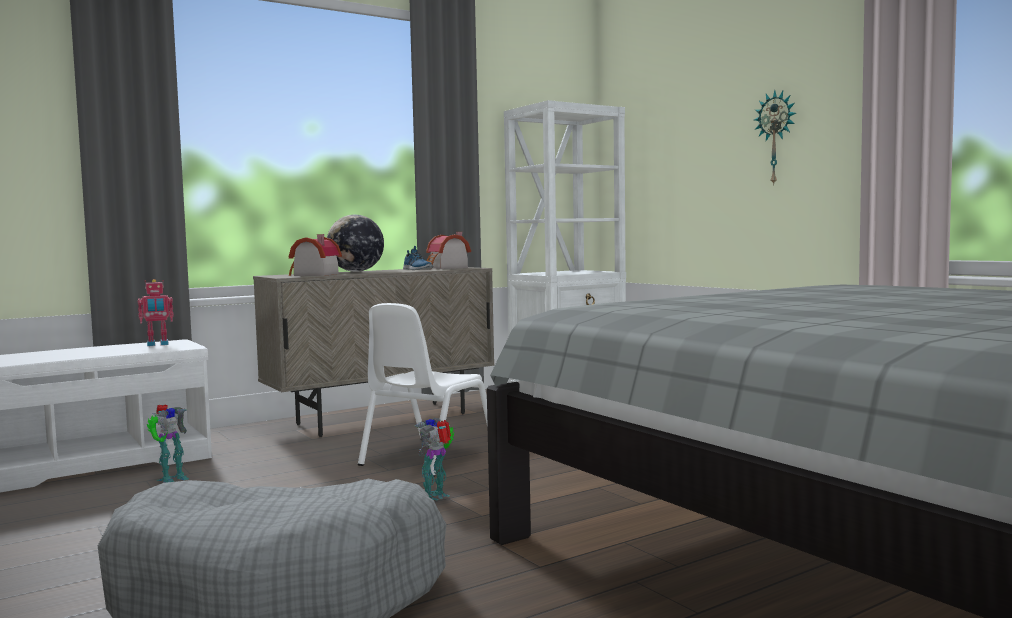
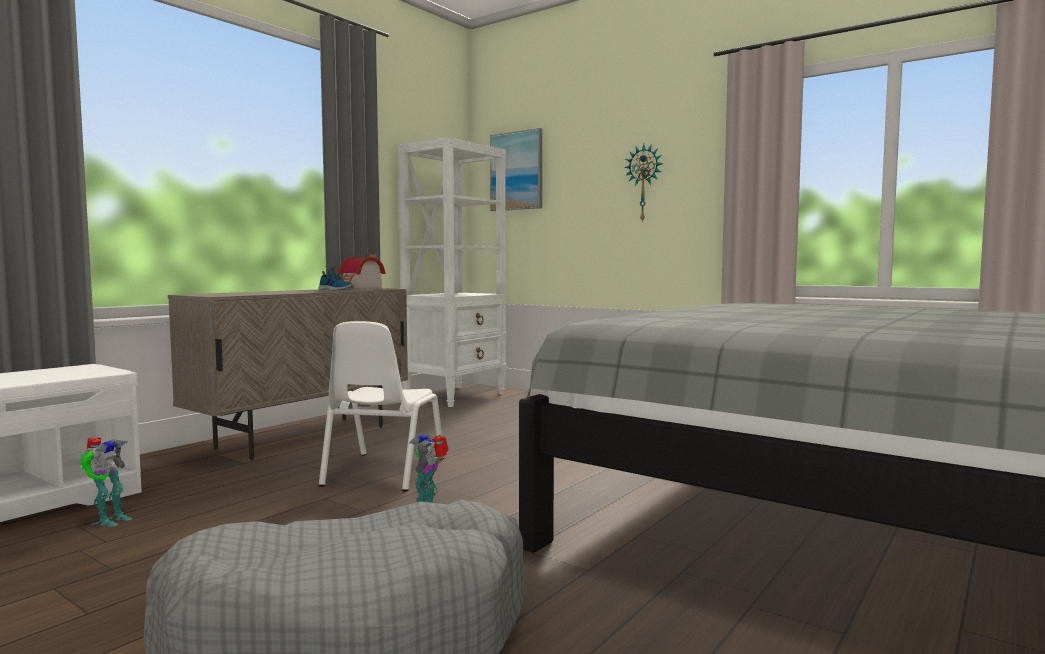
camera: 20 degrees left, 0 degrees up
(157, 344) = (67, 370): toy robot -> none
(313, 275) = (240, 294): toy house -> none
(356, 271) = (276, 291): globe -> none
(643, 130) = (517, 171): none -> picture

